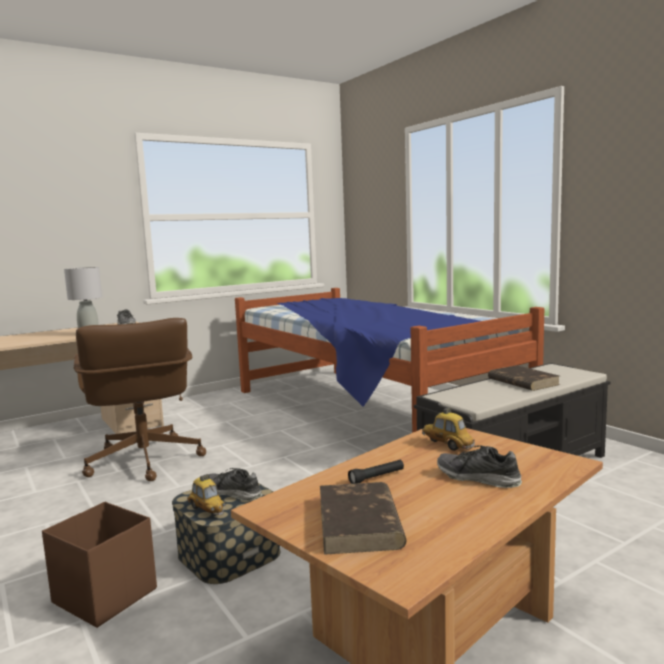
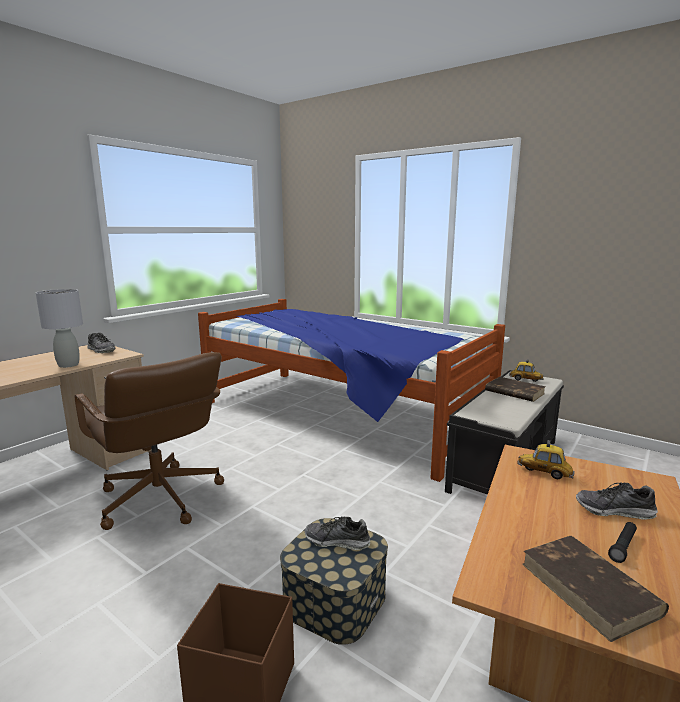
camera: 20 degrees left, 5 degrees up
(207, 510) = (330, 569): toy car -> toy car (525, 380)
(377, 477) = (535, 523): black flashlight -> black flashlight (623, 546)

